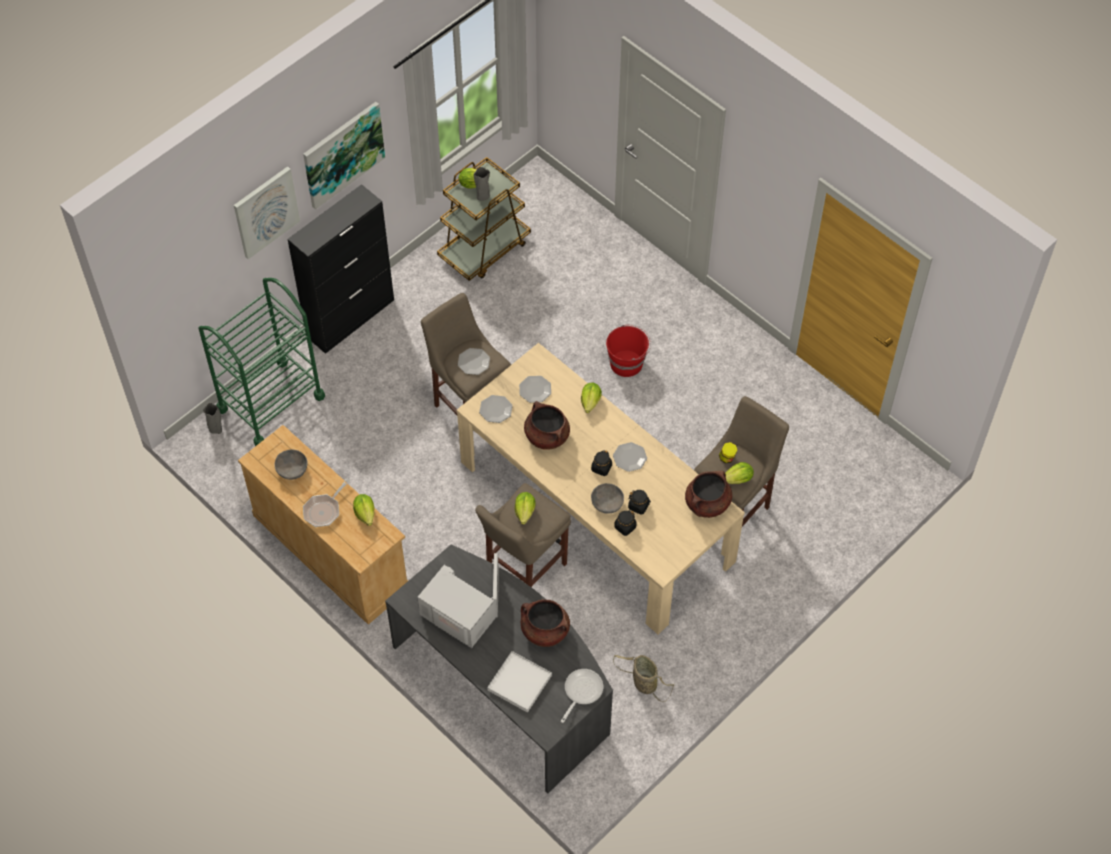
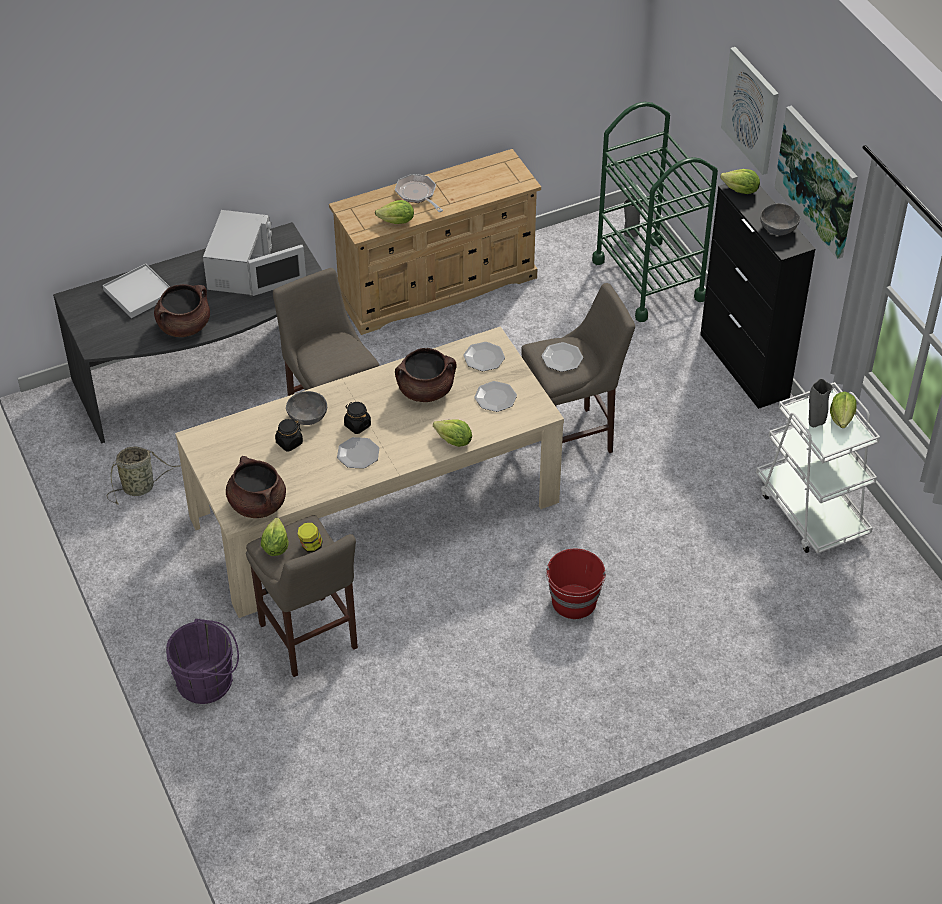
camera: 110 degrees right, 10 degrees down
(292, 470) = (479, 182): grey bowl -> grey bowl (778, 228)
(461, 614) = (242, 271): white microwave -> white microwave turned 45 degrees counterclockwise
(484, 249) = (811, 511): brown cart -> white cart
(525, 512) = (337, 350): lettuce -> lettuce (740, 191)
(581, 691) = (98, 335): frying pan -> none
(625, 527) = (269, 423): black jar -> none
(798, 558) = (208, 681): none -> purple bucket

